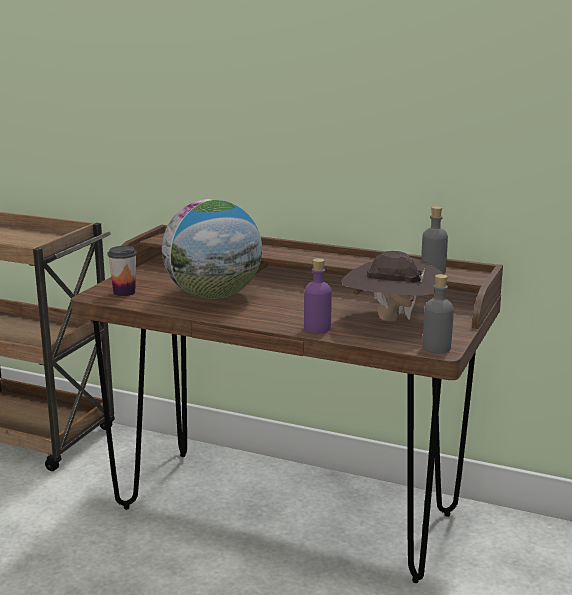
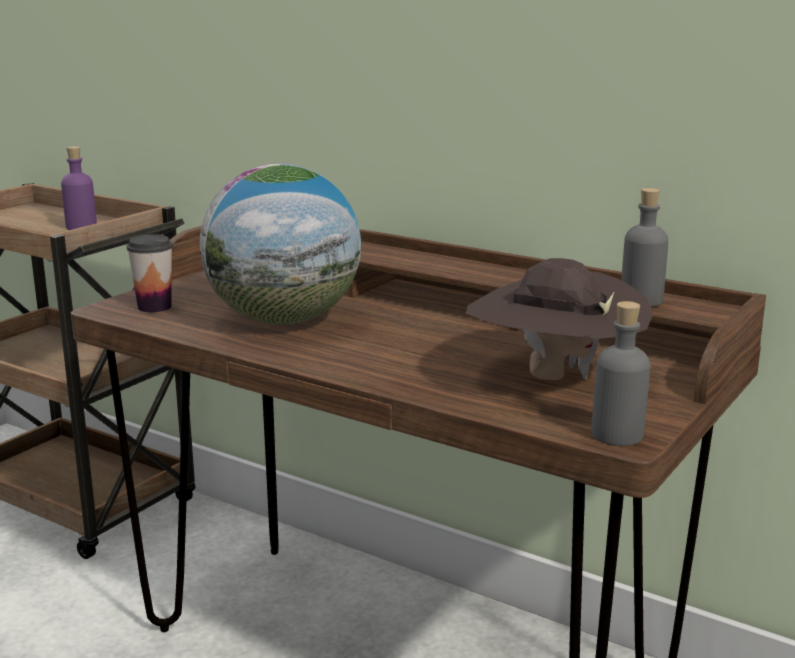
camera: 10 degrees right, 0 degrees up
(317, 328) = (421, 384): purple bottle -> purple bottle (81, 227)

